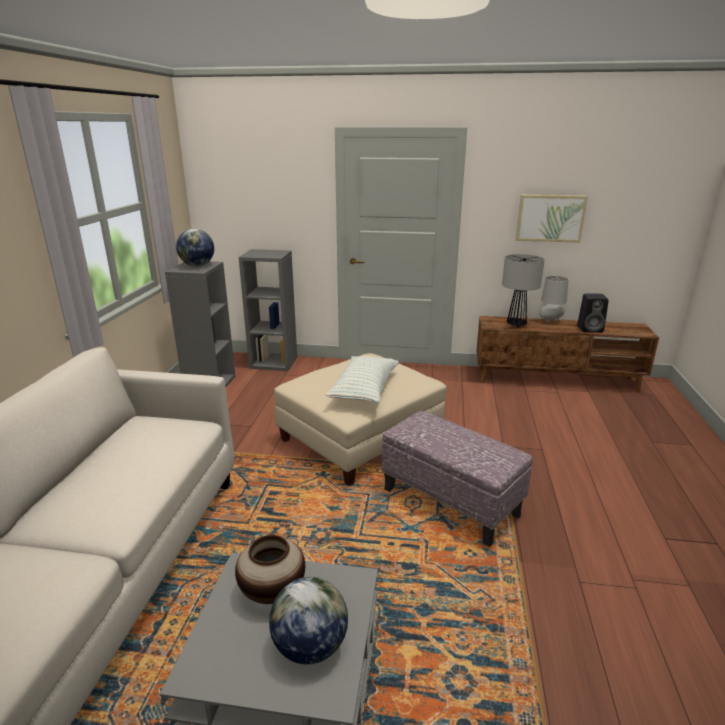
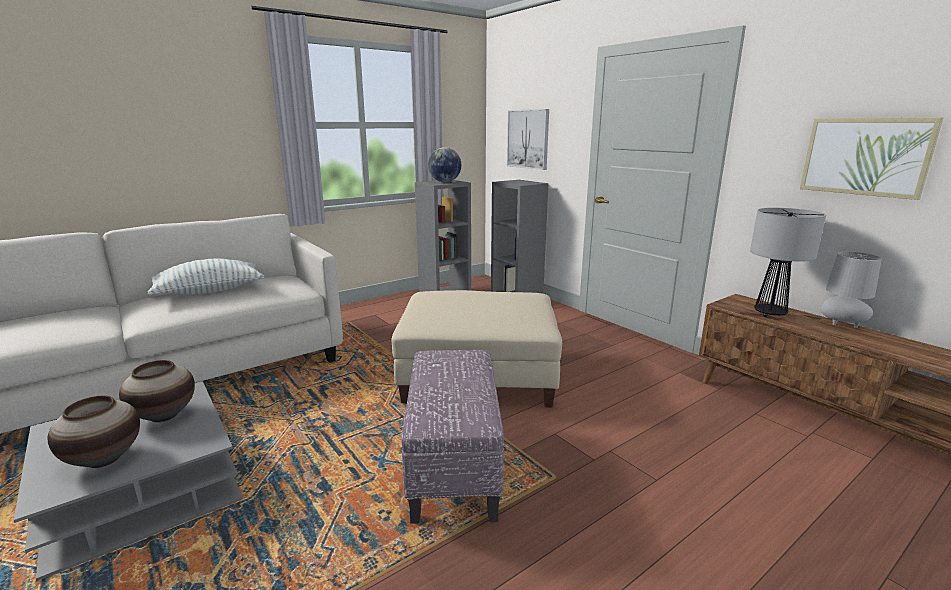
camera: 45 degrees right, 5 degrees down
(255, 208) = (528, 139): none -> picture
(310, 646) = (104, 459): globe -> vase
(364, 390) = (464, 314): pillow -> pillow (209, 291)
(590, 329) = (901, 352): black speaker -> none

